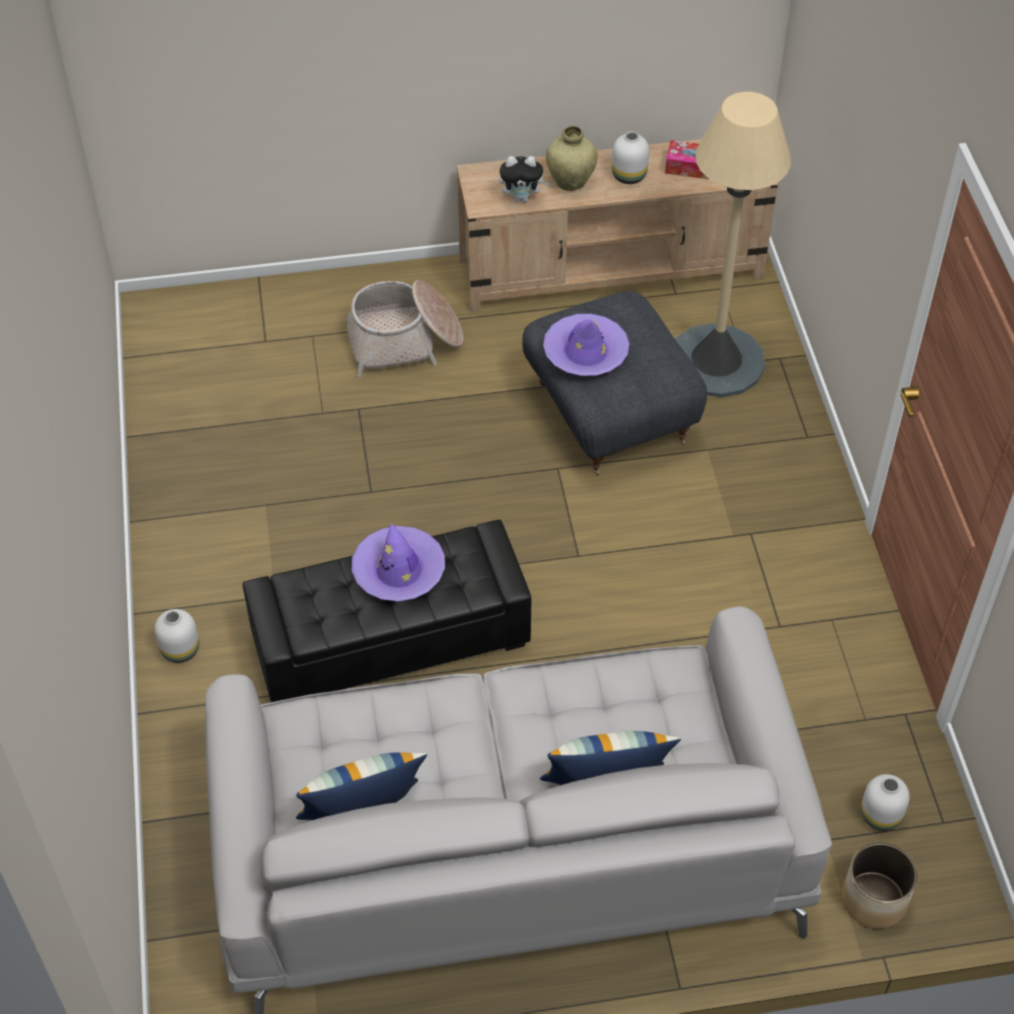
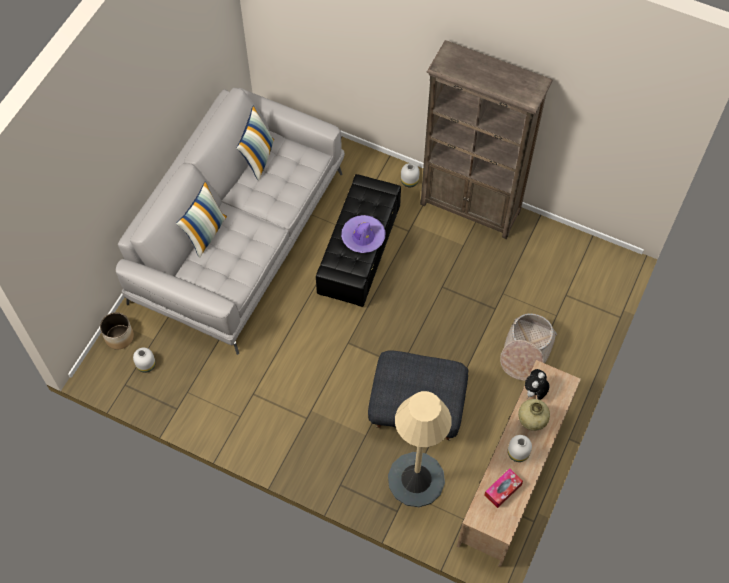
camera: 125 degrees right, 10 degrees up
(178, 532) = (470, 208): none -> brown bookcase
(585, 352) = (424, 371): purple hat -> none

